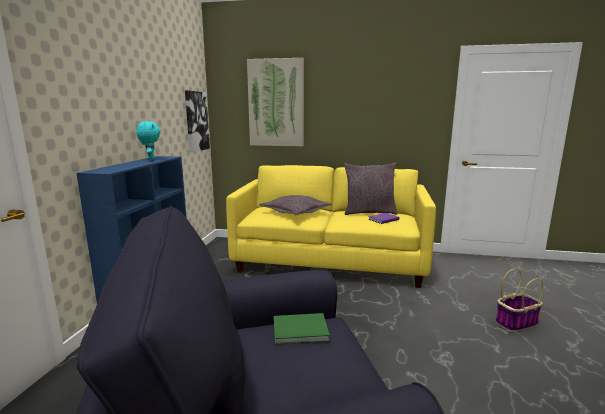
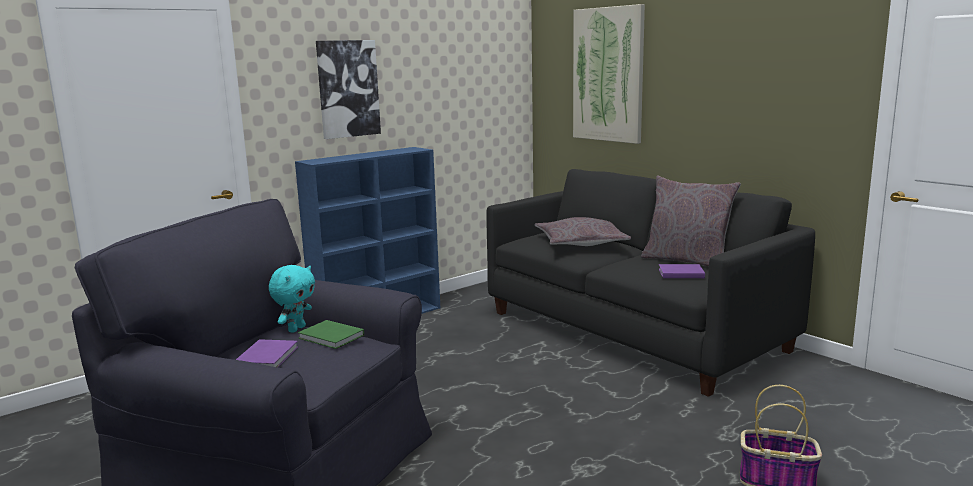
camera: 40 degrees right, 0 degrees up
(151, 159) = (393, 151): turquoise plush toy -> turquoise plush toy (296, 329)
(196, 121) = (500, 101): picture -> picture (348, 89)
(288, 377) = (268, 356): none -> purple book
(330, 261) = (632, 331): yellow sofa -> black sofa

